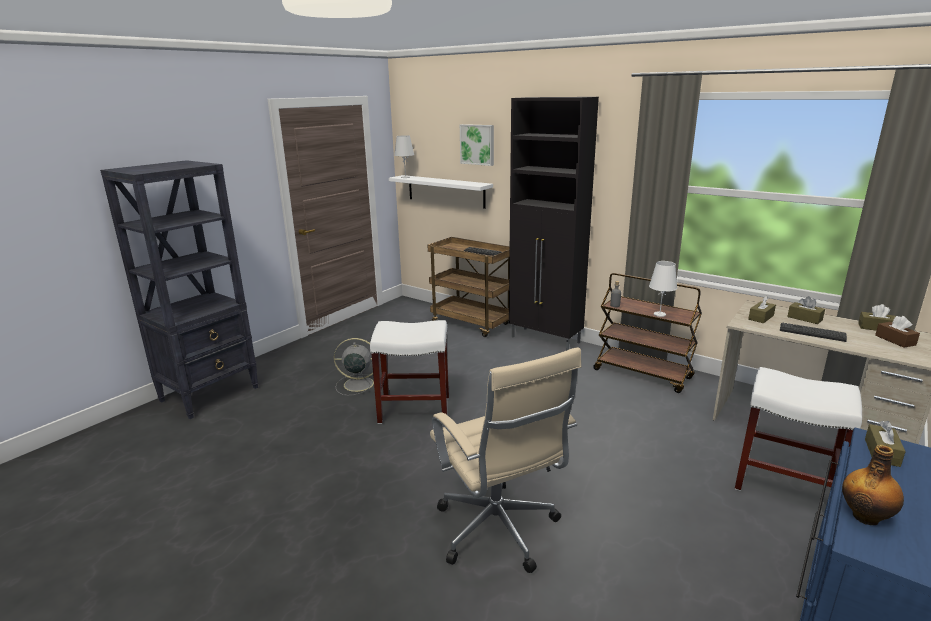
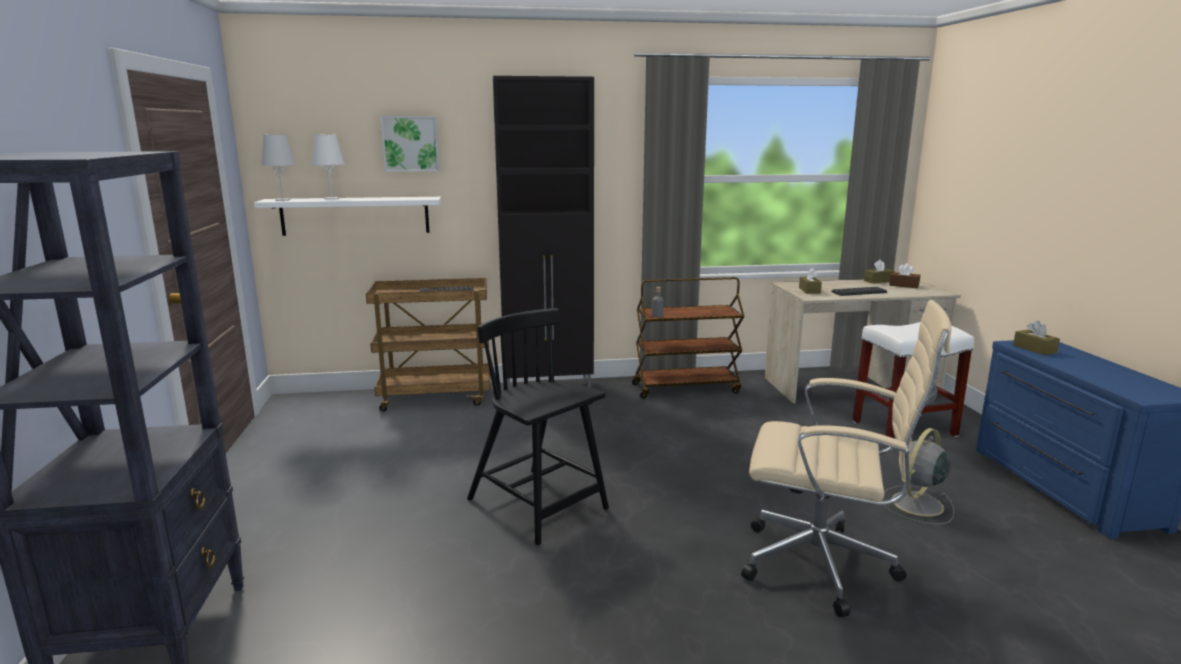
camera: 45 degrees left, 5 degrees down
(357, 384) = (409, 512): grey fan -> grey fan (916, 505)
(415, 409) = (538, 505): white stool -> black chair
(659, 314) = (706, 313): white table lamp -> white table lamp (331, 198)
(804, 318) = (832, 285): brown tissue box -> none
(866, 516) = (1110, 382): bottle -> none

